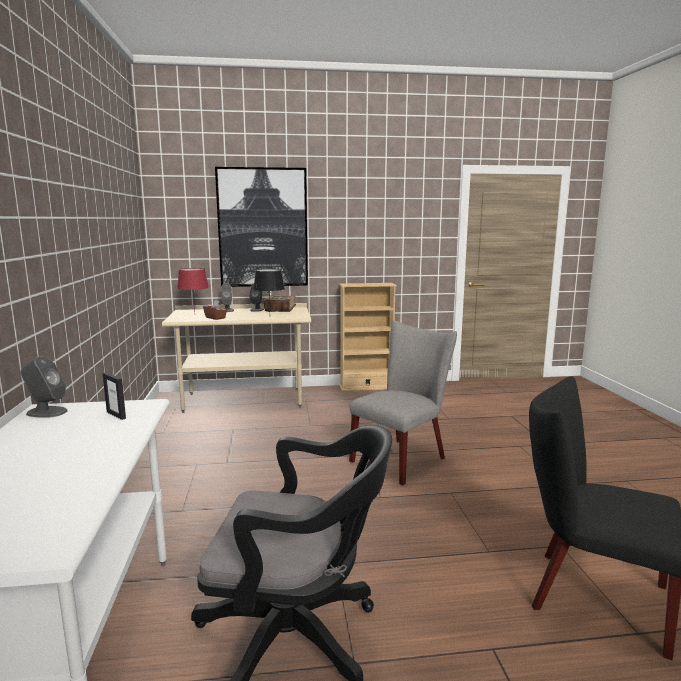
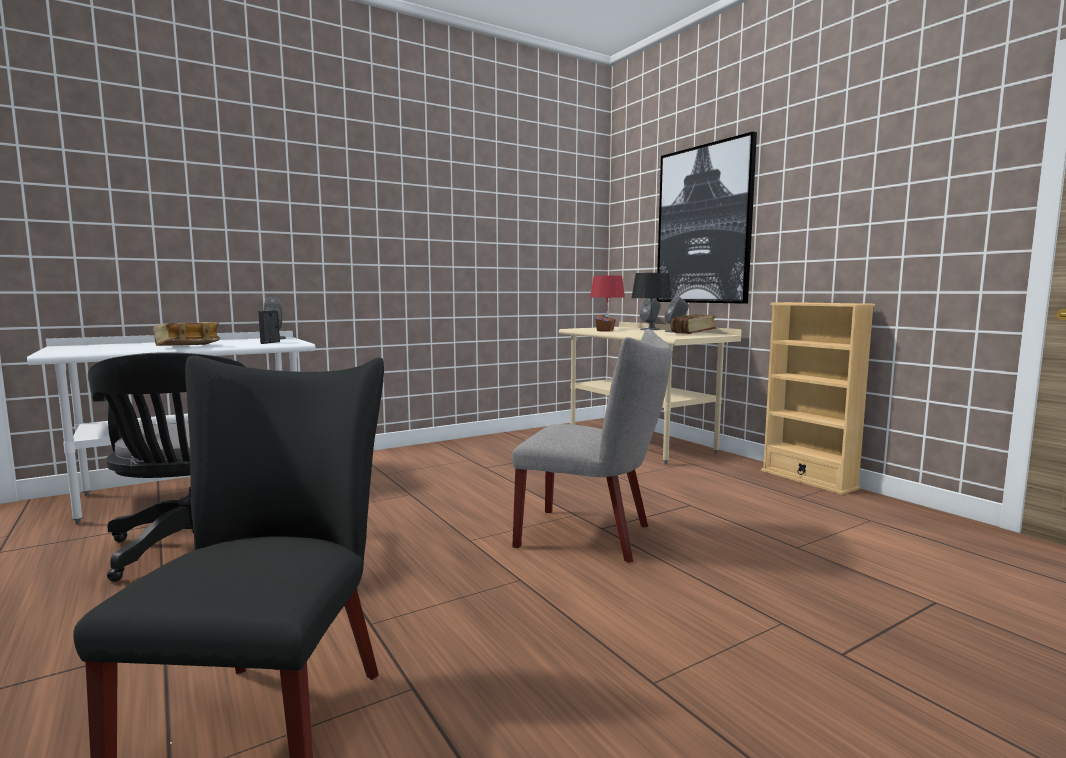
camera: 65 degrees right, 5 degrees down
(92, 456) = (188, 346): none -> book

